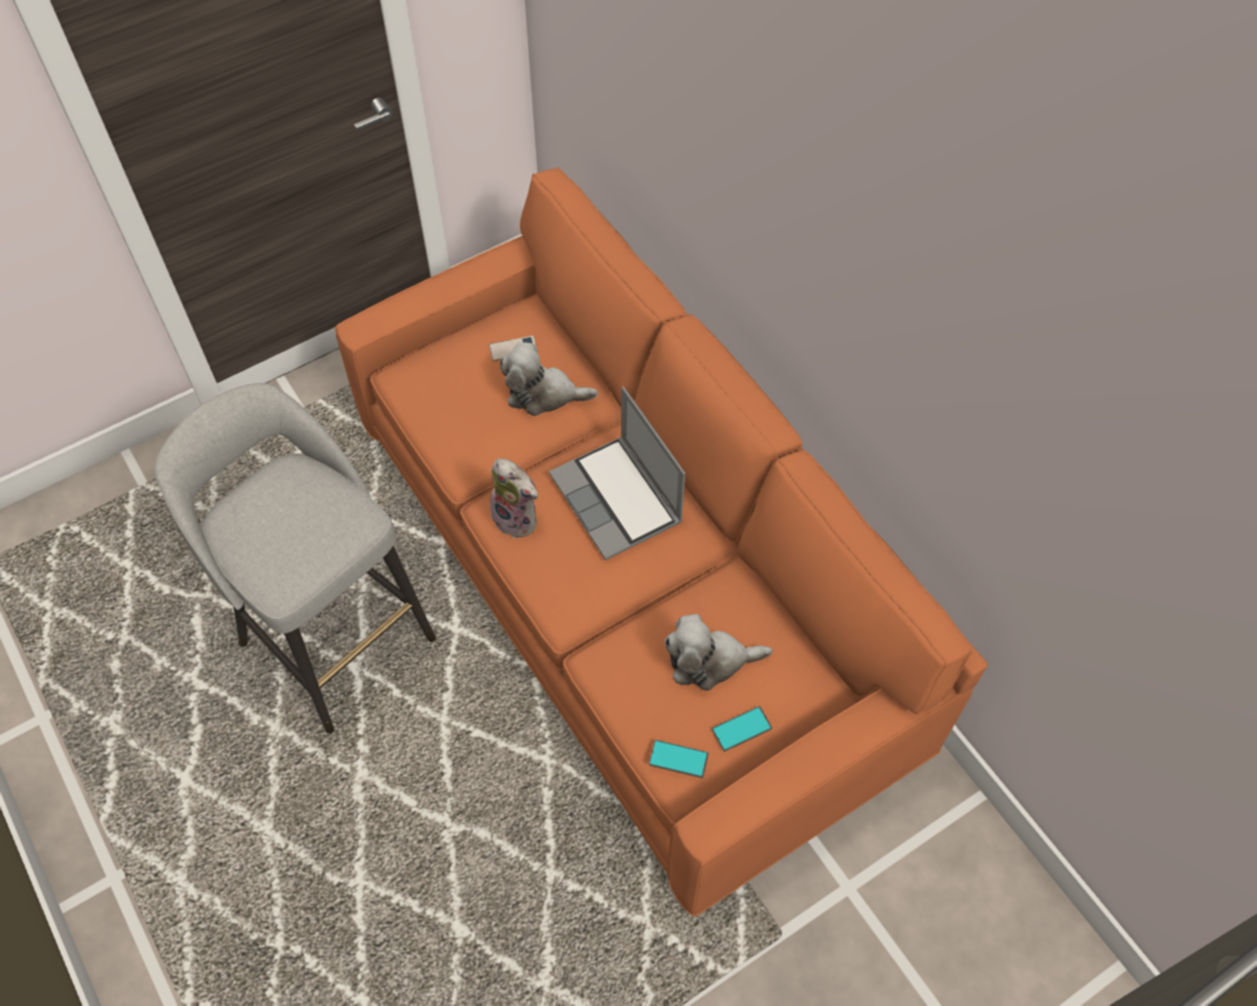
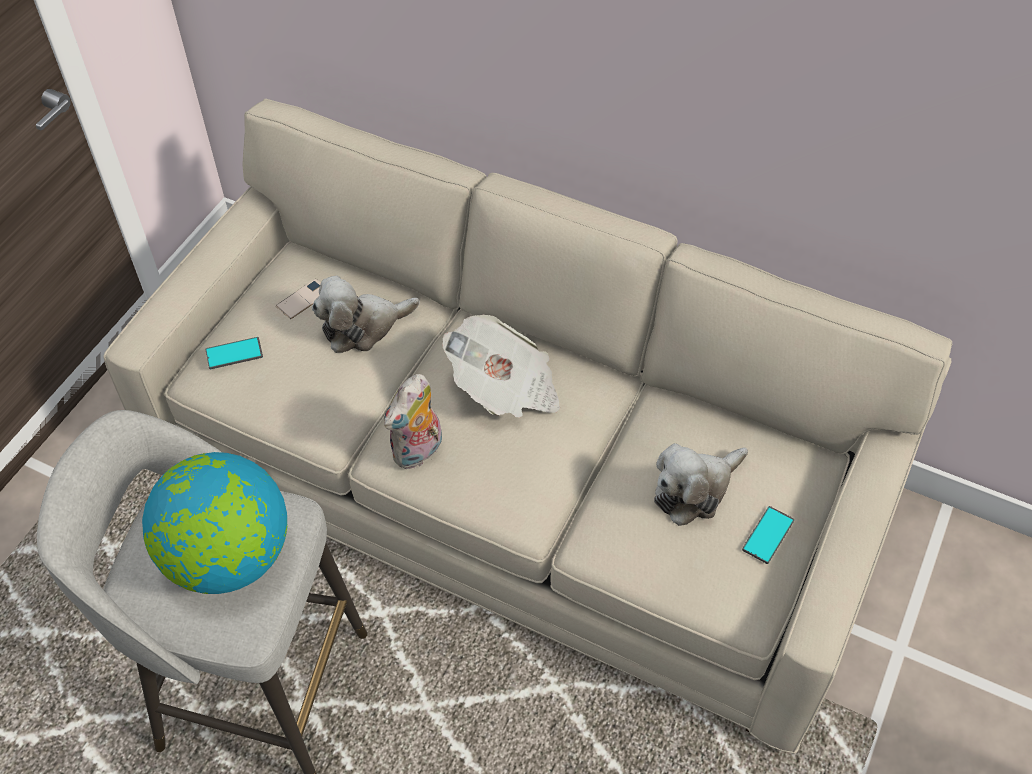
camera: 30 degrees left, 5 degrees down
(301, 529) = (228, 557): none -> globe
(518, 518) = (418, 452): plush toy -> plush toy turned 120 degrees clockwise
(618, 500) = (505, 388): laptop -> newspaper
(629, 579) = (518, 480): orange sofa -> beige sofa
(678, 759) = (732, 594): phone -> phone (234, 353)

